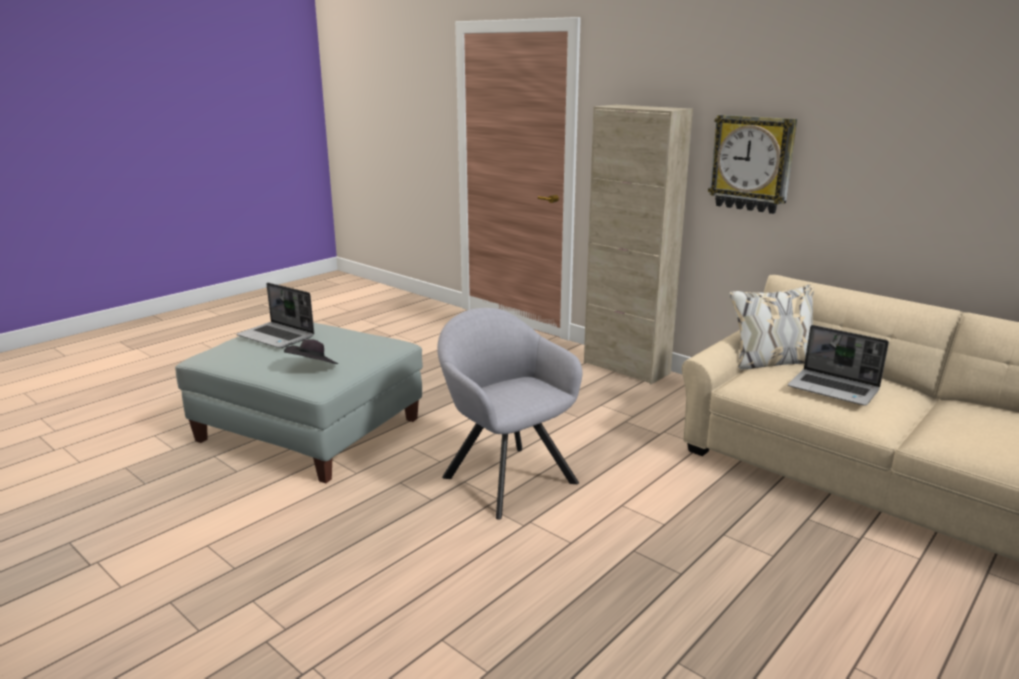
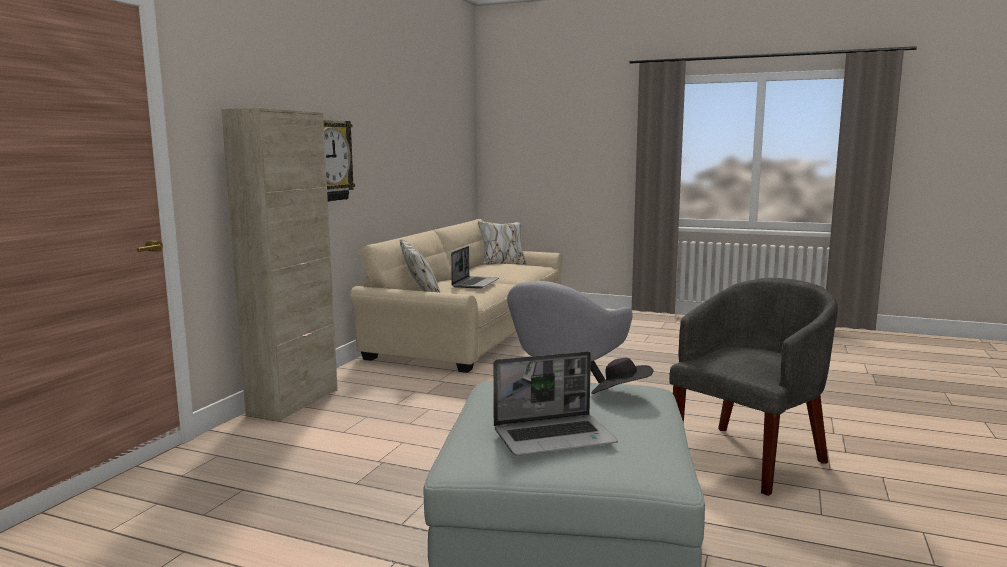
camera: 110 degrees left, 10 degrees down
(277, 336) = (555, 437): laptop -> laptop turned 60 degrees clockwise
(327, 557) = (749, 457): none -> grey armchair

